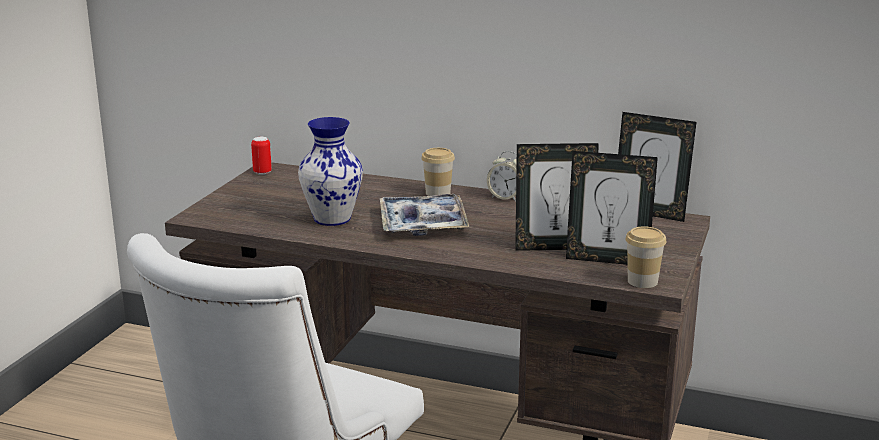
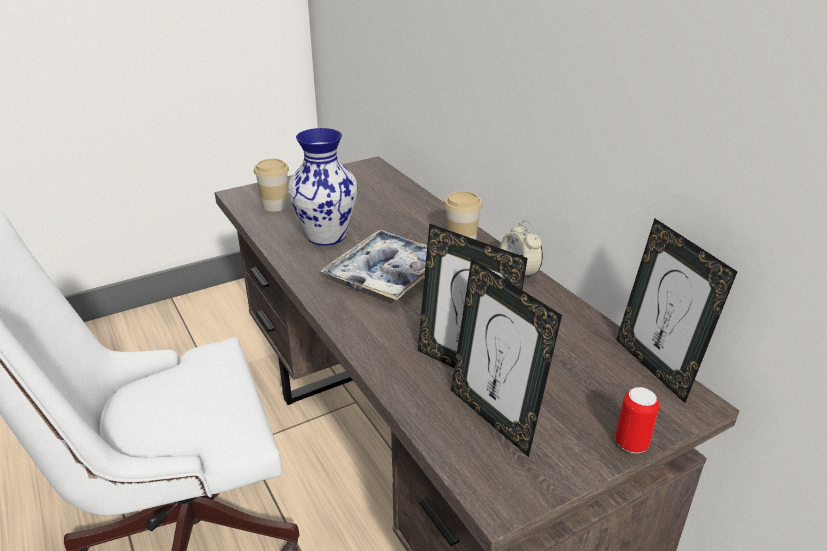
camera: 40 degrees right, 10 degrees up
(262, 172) = (359, 168): can -> can (631, 444)
(642, 281) = (484, 479): cup -> cup (275, 205)

